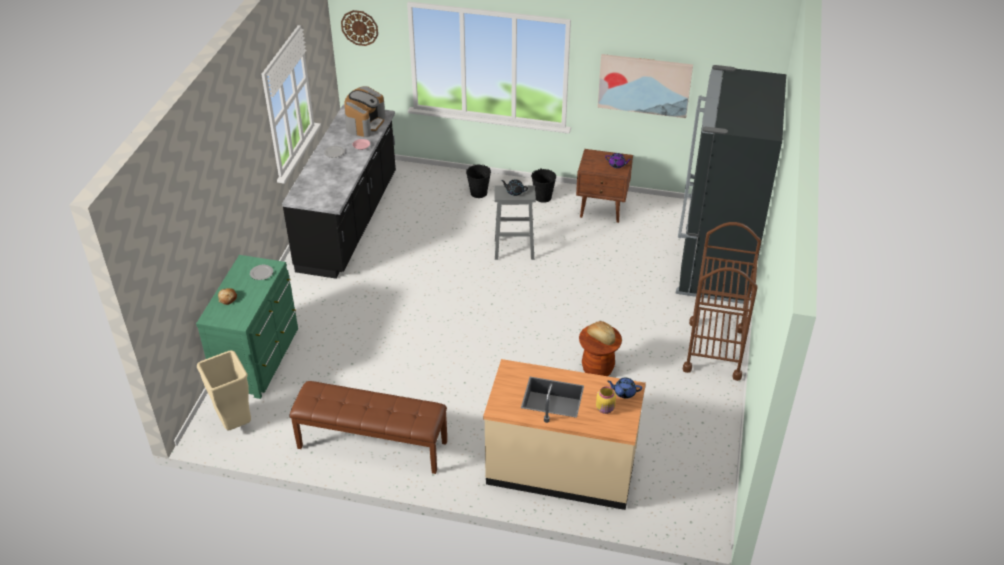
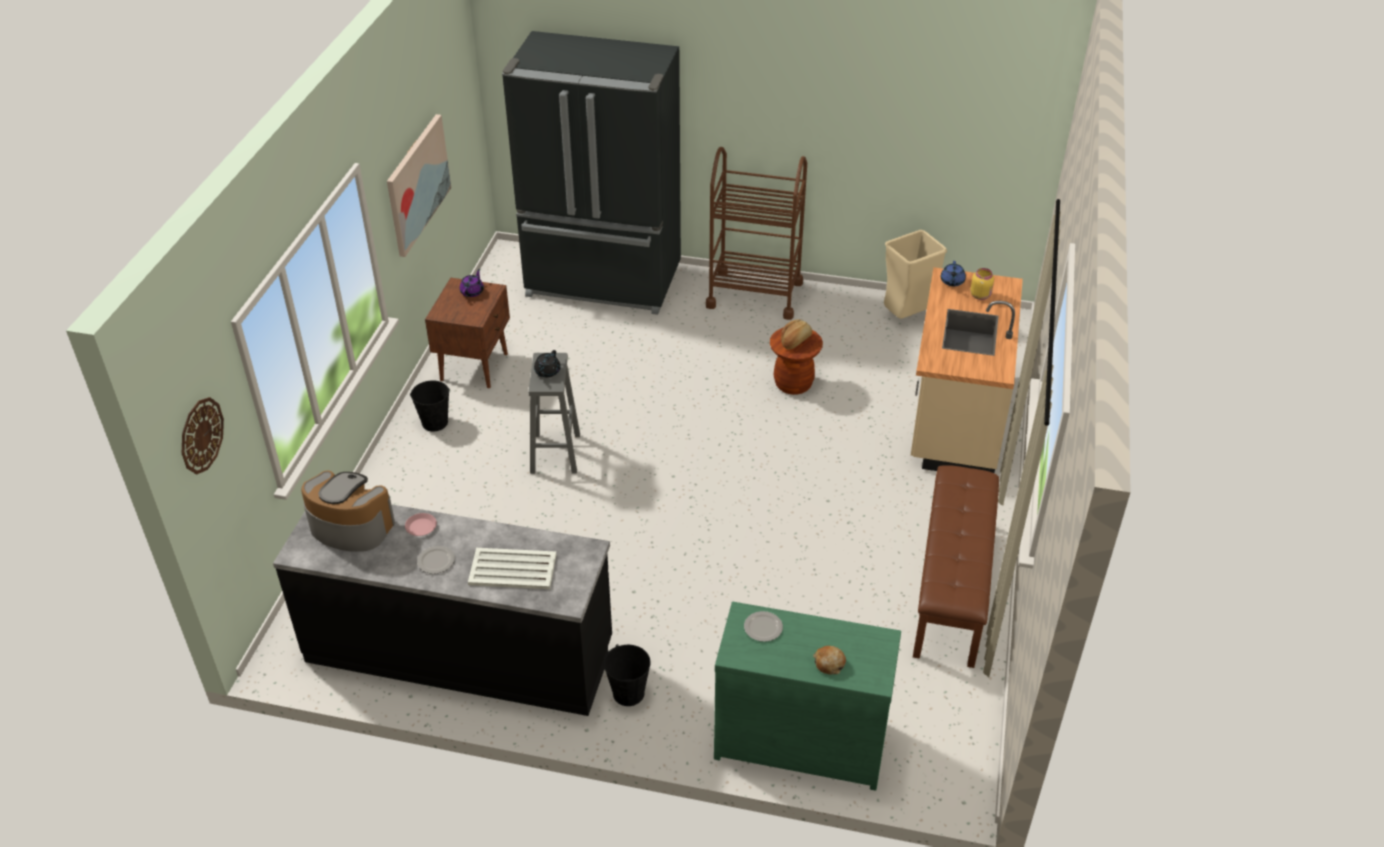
camera: 90 degrees left, 0 degrees up
(234, 422) = (937, 751): beige trash can -> beige trash can (906, 317)
(323, 178) = (512, 569): none -> white tray
(479, 193) = (408, 492): black bucket -> black bucket (628, 693)

